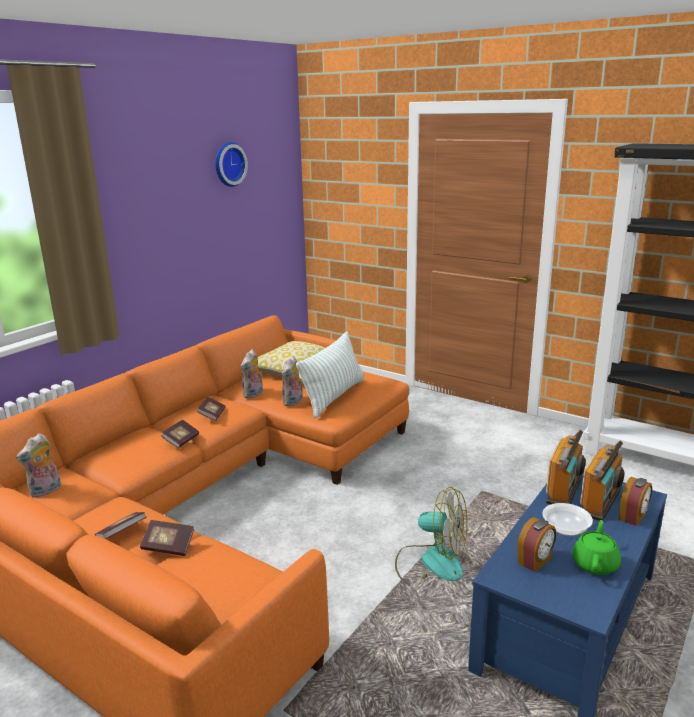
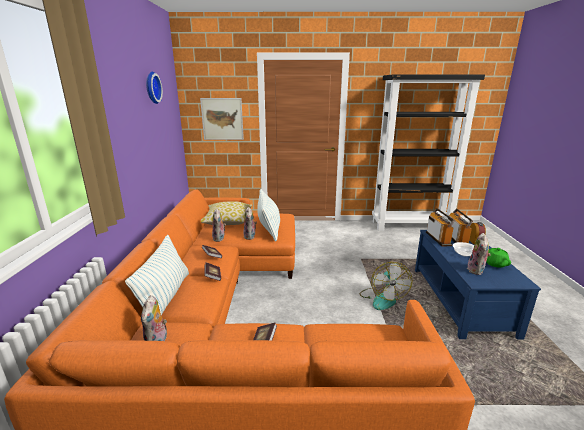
camera: 35 degrees left, 0 degrees up
(109, 448) = (166, 297): none -> pillow
(168, 546) = (304, 338): book -> none
(356, 208) = (222, 119): none -> picture
(431, 562) = (382, 298): fan -> fan turned 105 degrees clockwise
(535, 561) = (476, 270): alarm clock -> plush toy

